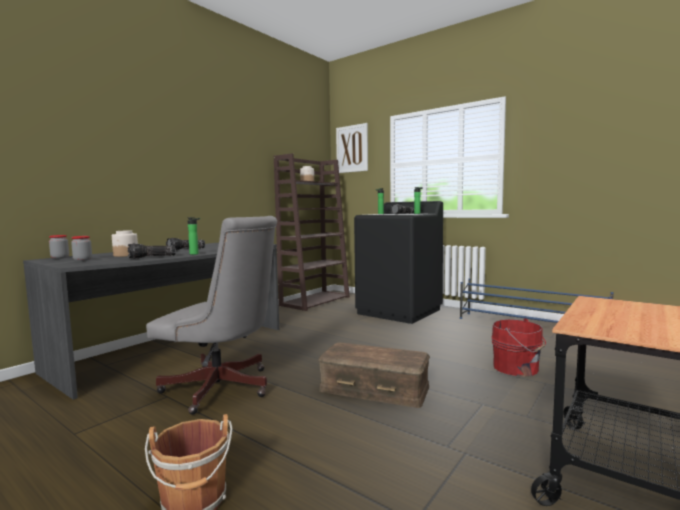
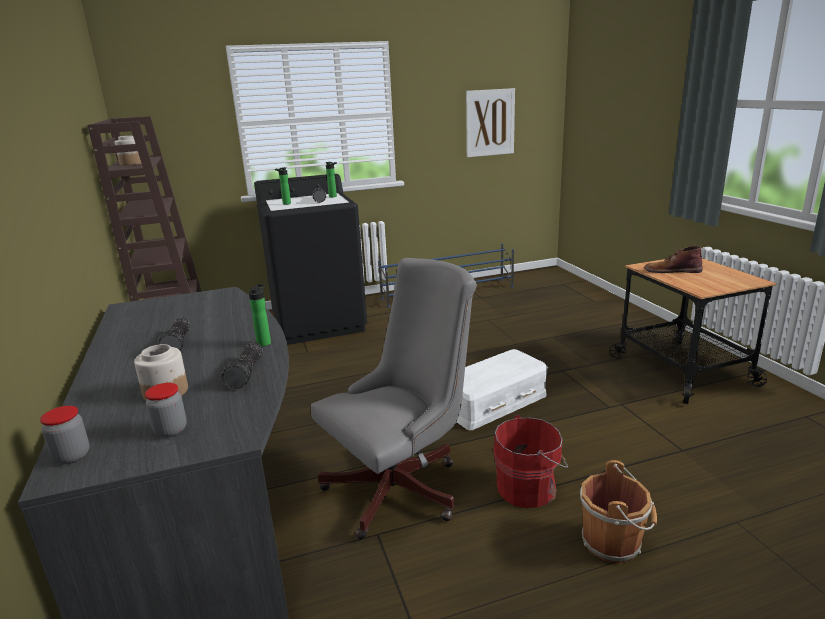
camera: 55 degrees left, 15 degrees up
(352, 149) = (155, 94): picture -> picture (490, 123)
(374, 389) = (493, 402): brown storage box -> white storage box
(517, 368) = (520, 334): red bucket -> red bucket (529, 487)
(619, 310) = (671, 270): none -> brown boot

